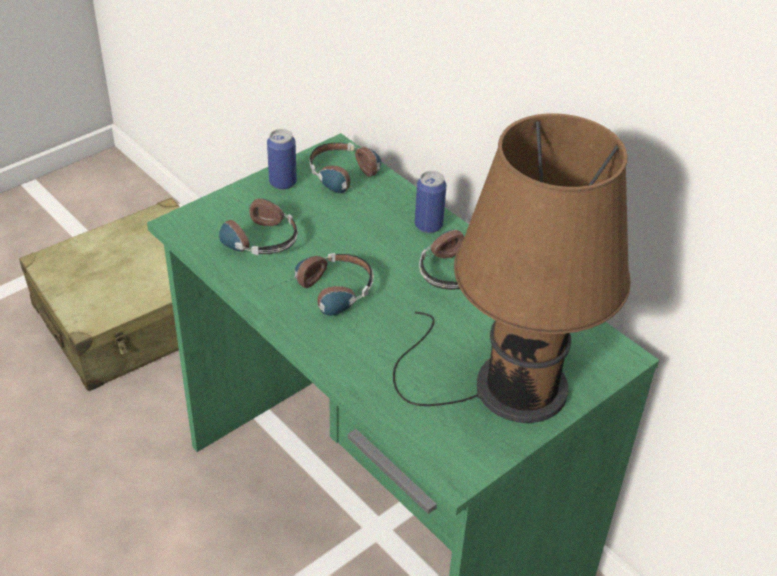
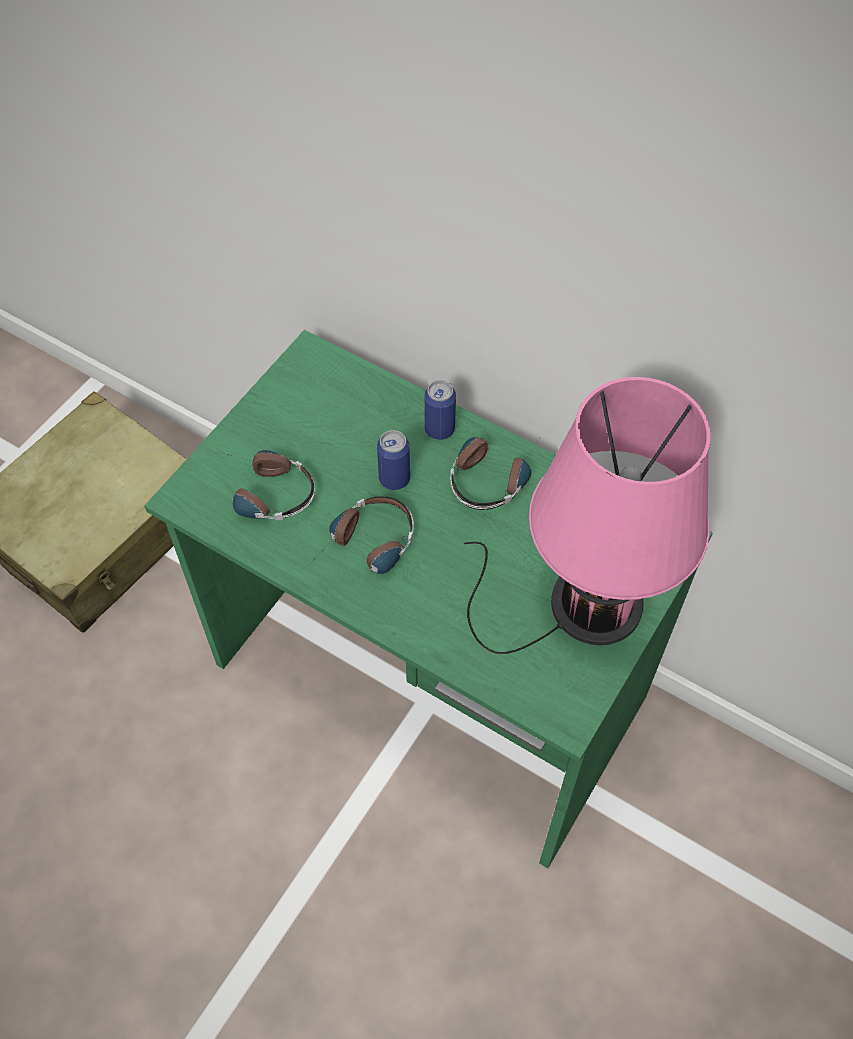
camera: 15 degrees left, 15 degrees up
(282, 183) = (268, 414): can -> can (394, 479)
(351, 180) = (339, 391): headphones -> none
(509, 385) = (584, 604): brown table lamp -> pink table lamp

